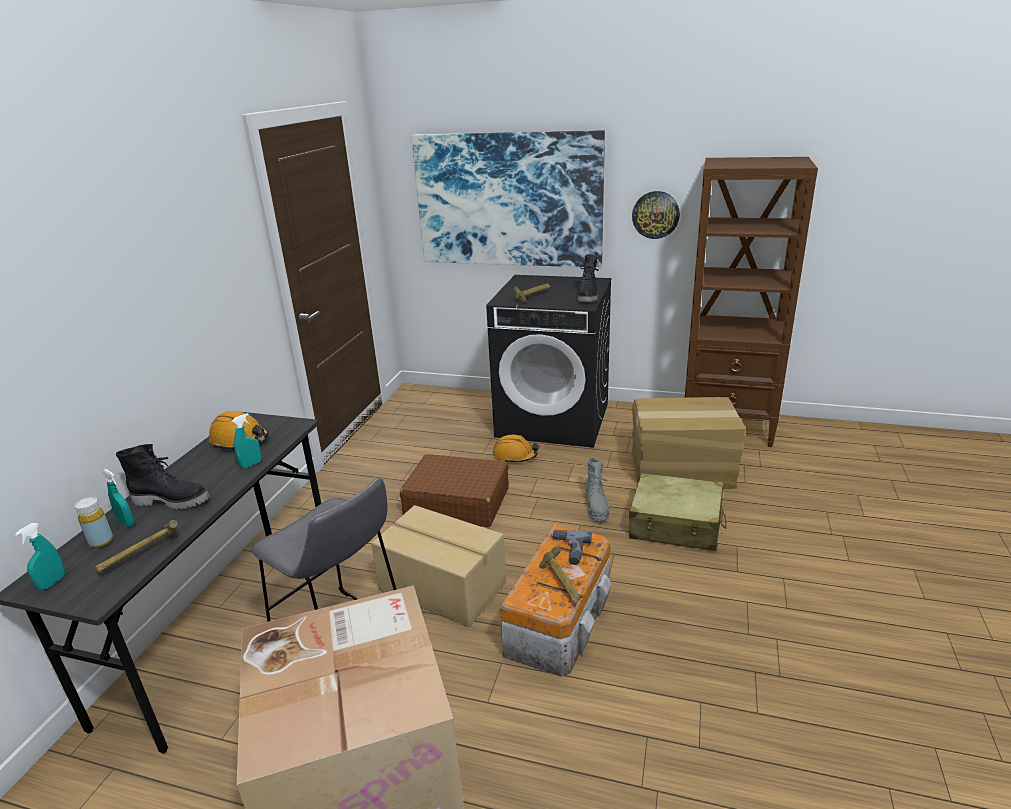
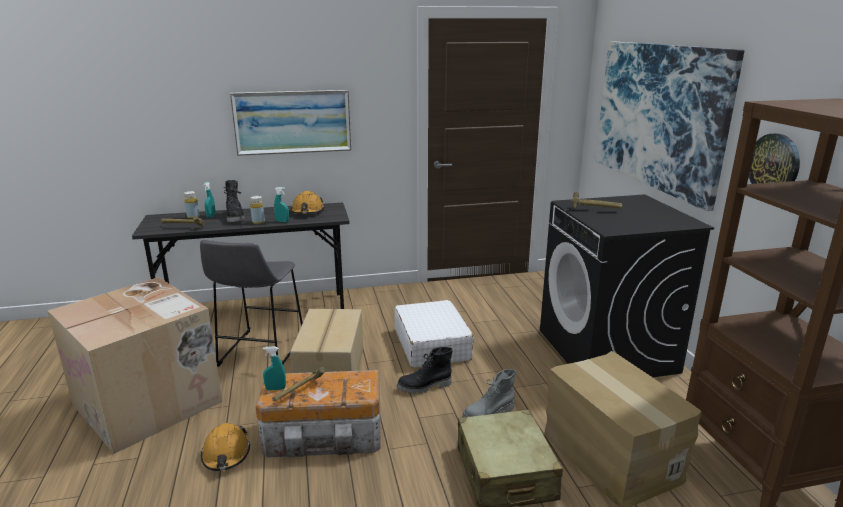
camera: 60 degrees right, 5 degrees down
(52, 583) = (158, 220): turquoise spray bottle -> turquoise spray bottle (275, 389)
(156, 321) = (292, 122): none -> picture
(225, 483) = (258, 222): none -> yellow bottle
(457, 502) = (432, 344): brown suitcase -> white suitcase
(515, 455) = (524, 349): orange hard hat -> orange hard hat (226, 454)
(568, 550) = (344, 385): power drill -> none
(588, 297) = (635, 228): black boot -> black boot (424, 387)

